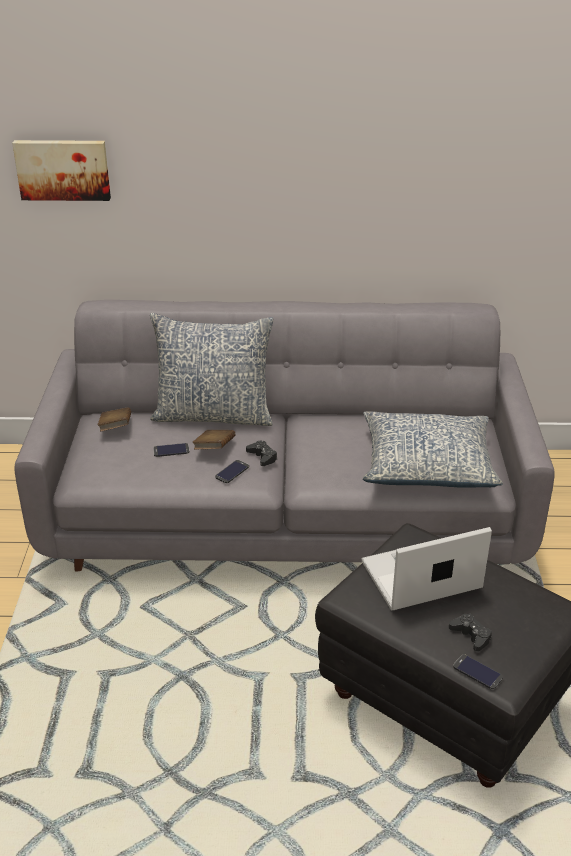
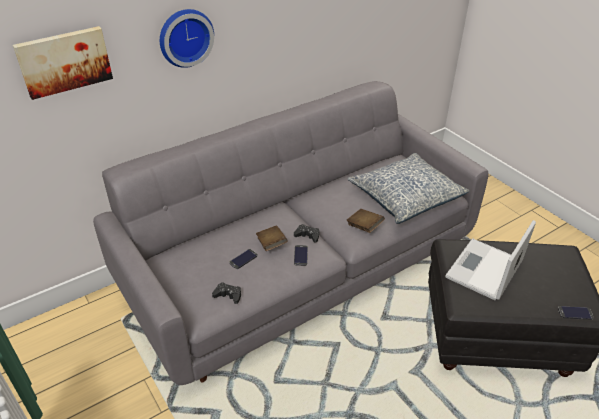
camera: 35 degrees left, 5 degrees up
(115, 428) = (184, 261): brown book -> brown book (364, 227)
(204, 175) = (185, 37): none -> wall clock
(213, 415) = (243, 220): pillow -> none
(471, 635) = (547, 292): black game controller -> black game controller (228, 295)

